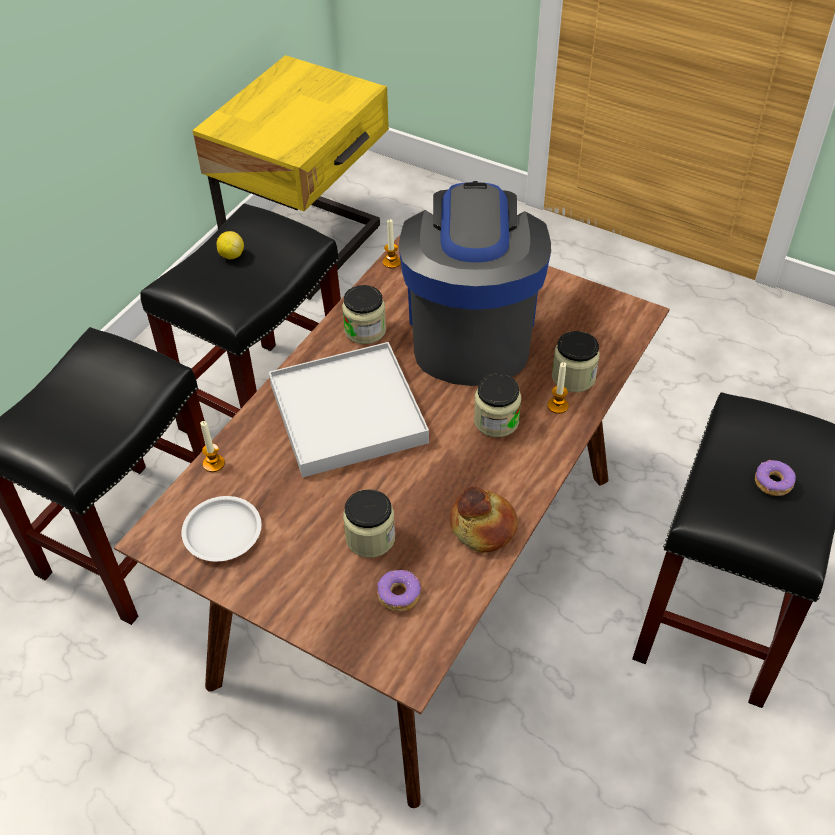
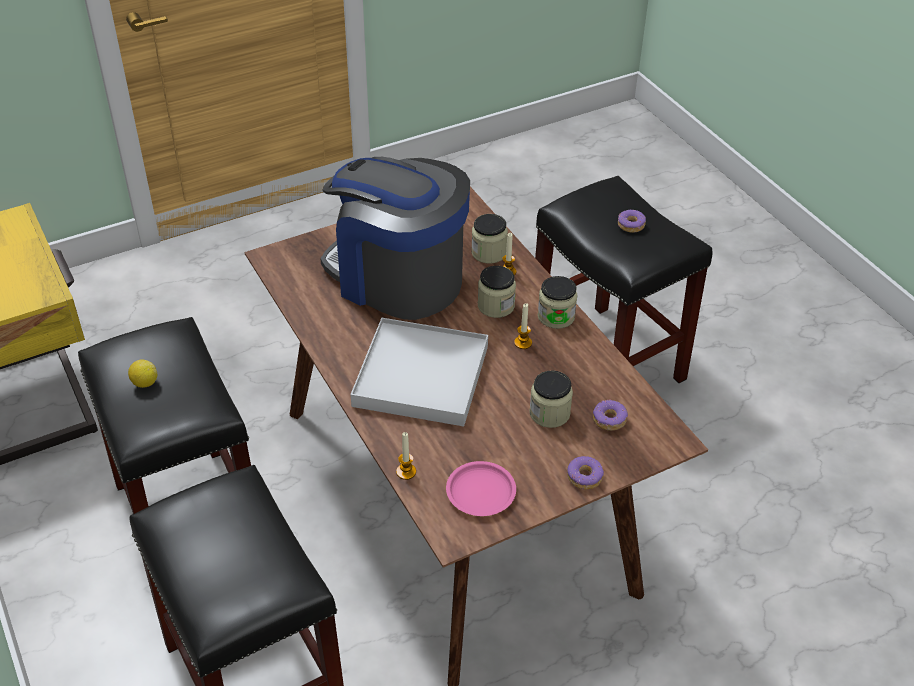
camera: 60 degrees left, 5 degrees down
(223, 532) = (481, 492): white plate -> pink plate
(298, 610) = (585, 477): none -> donut
(365, 330) = (343, 331): jar -> jar (556, 316)
(391, 262) = (282, 285): candle -> candle (523, 343)
(483, 526) = (582, 354): bread -> none

